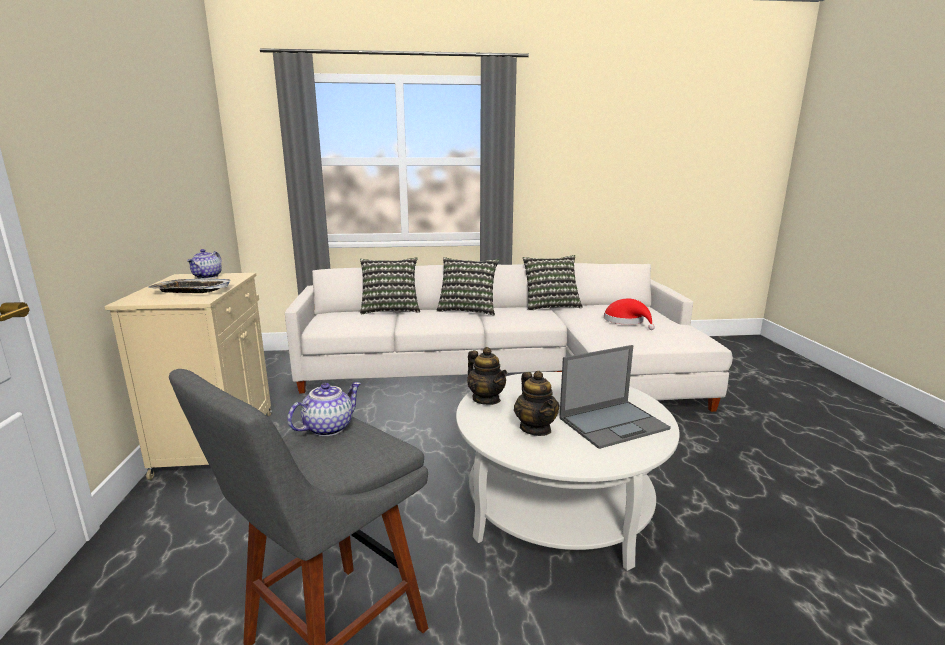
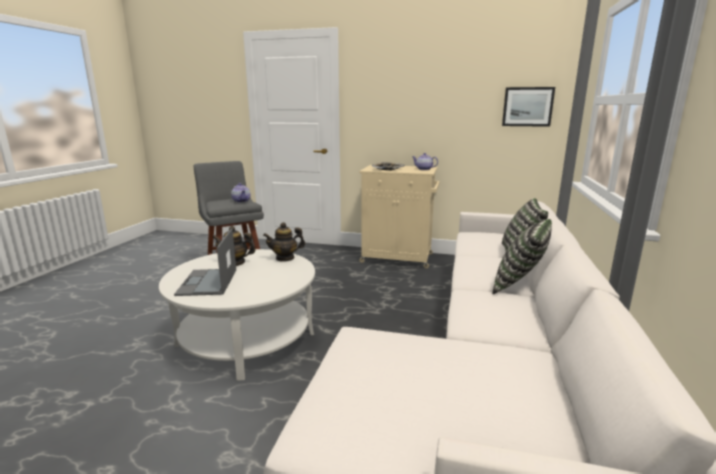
camera: 110 degrees right, 0 degrees up
(208, 168) = (527, 106): none -> picture
(550, 306) = (549, 344): pillow -> none
(626, 321) = (429, 377): red hat -> none

